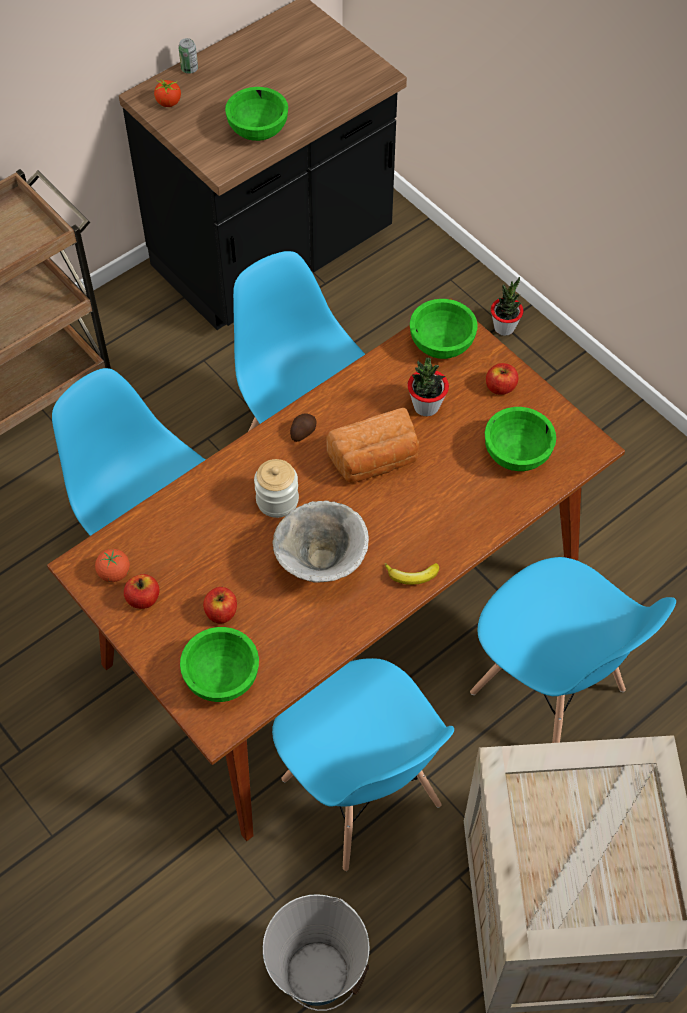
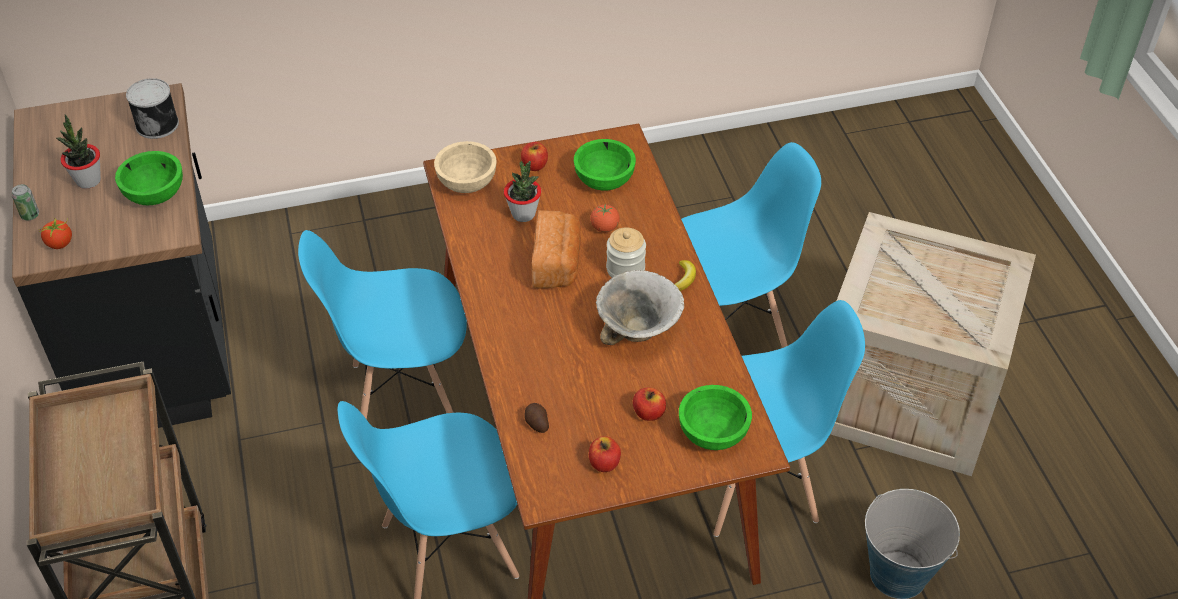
camera: 65 degrees left, 10 degrees down
(114, 573) = (564, 476): tomato -> tomato (604, 228)
(277, 500) = (557, 338): jar -> jar (625, 269)
(302, 432) = (497, 298): potato -> potato (536, 423)
(344, 89) = (158, 124): none -> can
(441, 343) = (466, 182): green bowl -> beige bowl
(504, 327) = (368, 220): potted plant -> potted plant (88, 180)

